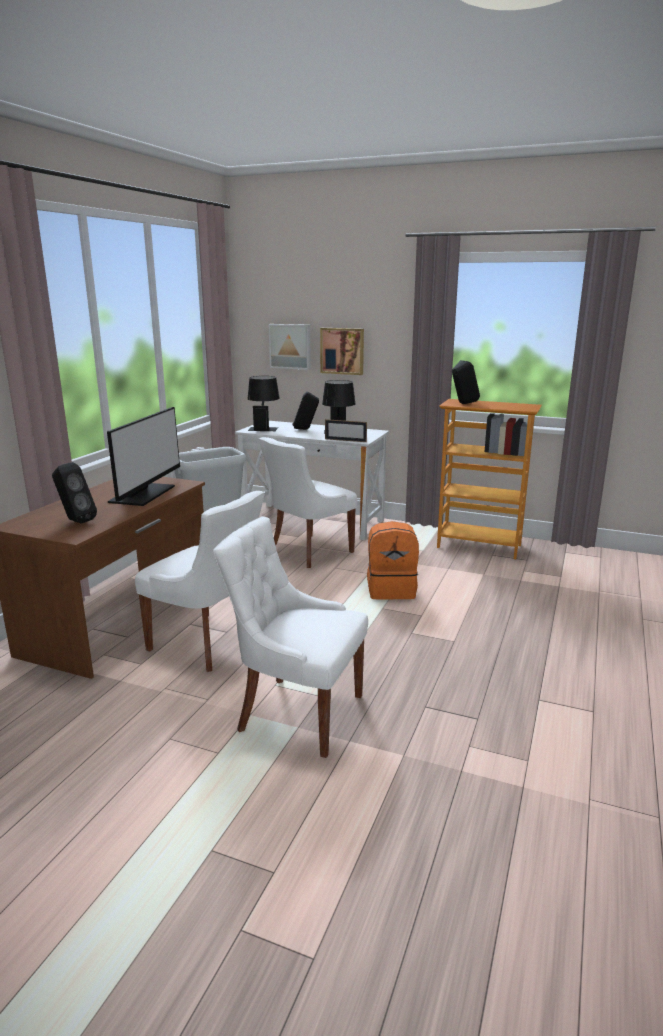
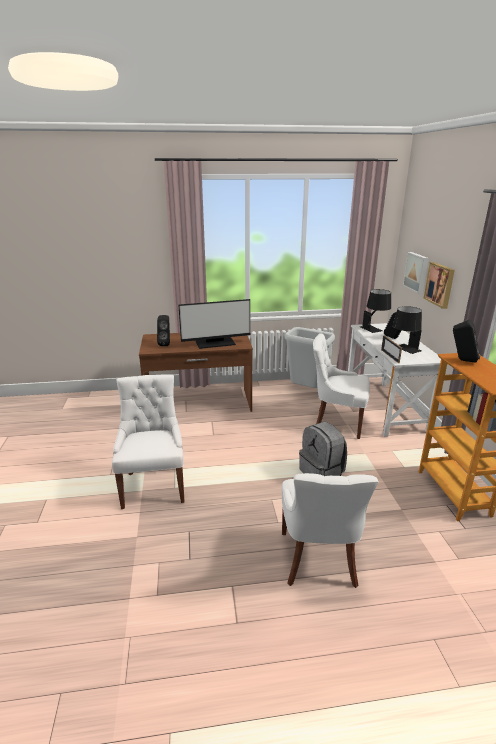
camera: 60 degrees right, 5 degrees up
(208, 643) = (198, 434): white chair -> white chair (319, 560)
(391, 589) = (322, 472): orange backpack -> grey backpack

